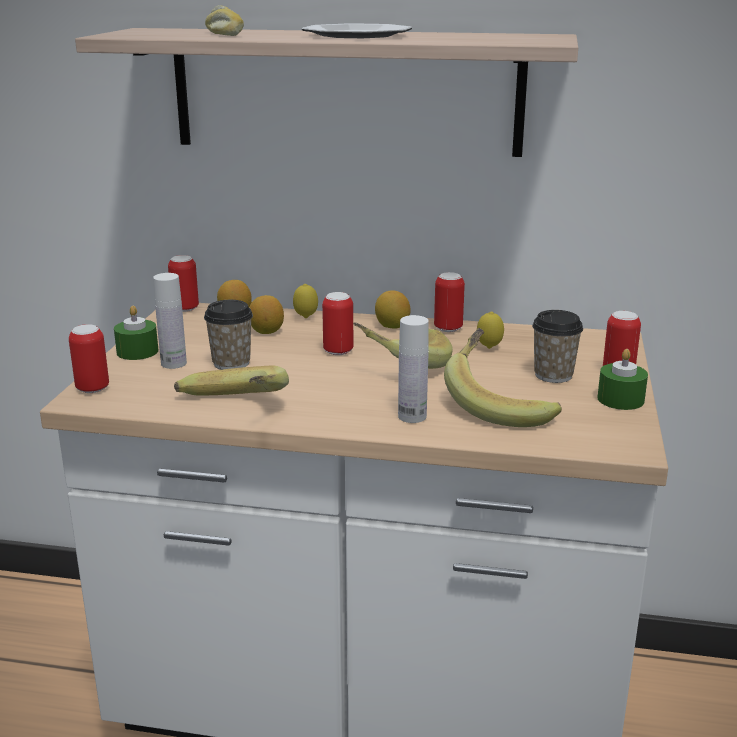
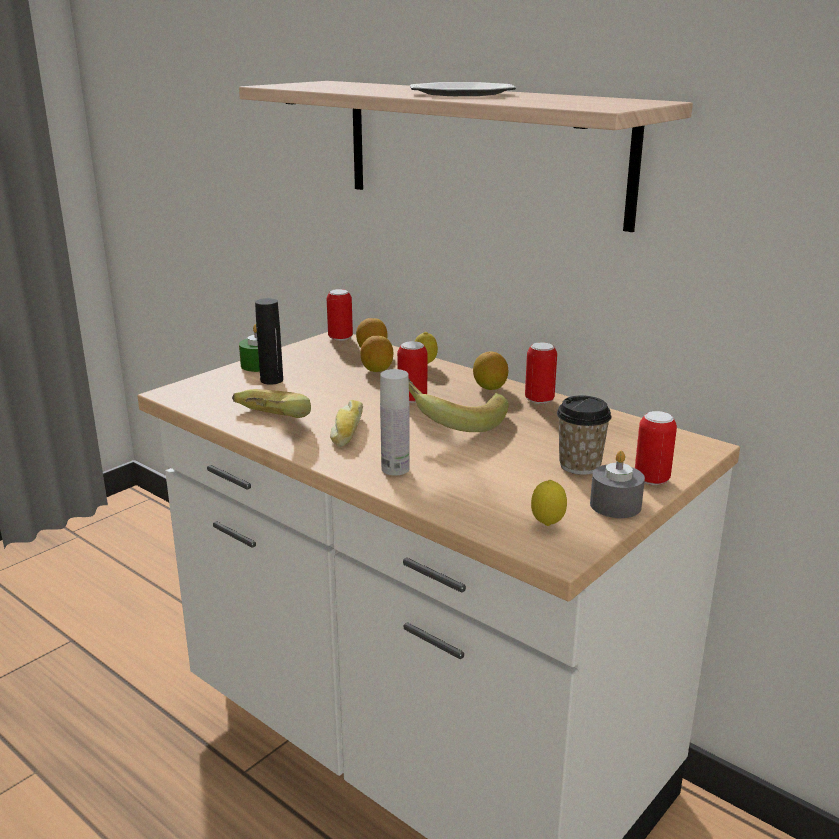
camera: 30 degrees right, 0 degrees up
(92, 388) = (191, 386): can -> none
(173, 363) = (271, 380): white bottle -> black bottle
(222, 33) = (360, 87): bread -> bread (346, 431)
(231, 363) = (314, 389): cup -> none
(489, 348) = (552, 426): lemon -> lemon (547, 525)
(500, 404) = (488, 479): banana -> none
(620, 399) = (615, 505): green candle -> grey candle

